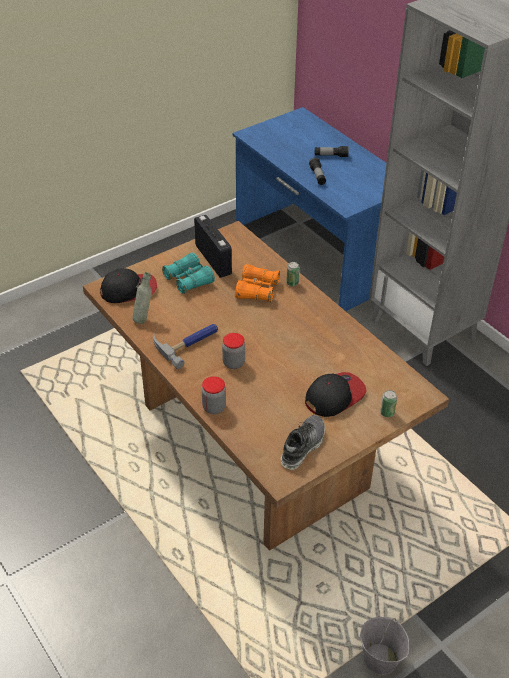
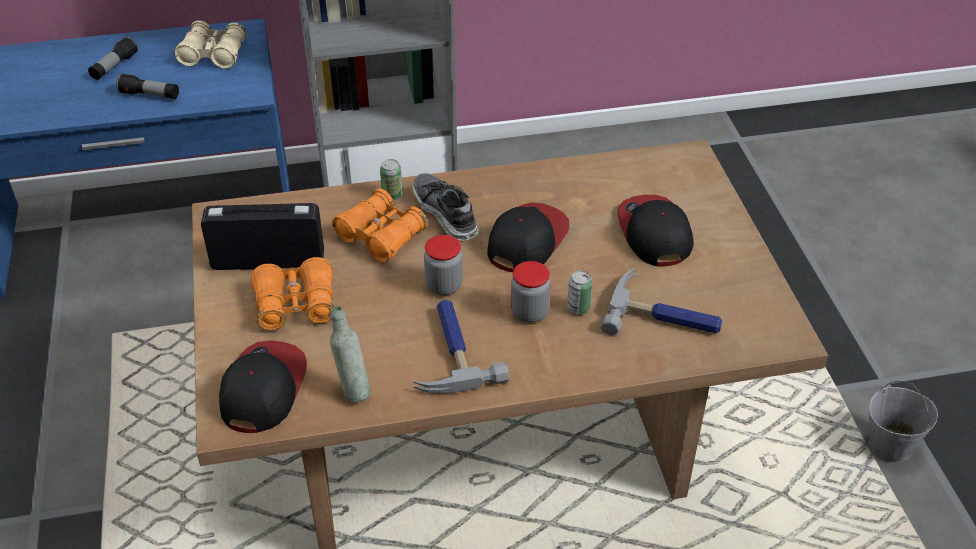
camera: 65 degrees left, 0 degrees up
(188, 280) = (296, 305): turquoise binoculars -> orange binoculars
(214, 407) = (615, 364): jar -> jar (444, 286)
(265, 418) = (664, 316): none -> hammer
(291, 345) = (527, 240): none -> cap
(302, 446) = (735, 295): shoe -> shoe (445, 213)
(370, 181) = (213, 54): none -> beige binoculars
(387, 413) = (707, 197): can -> can (578, 308)

